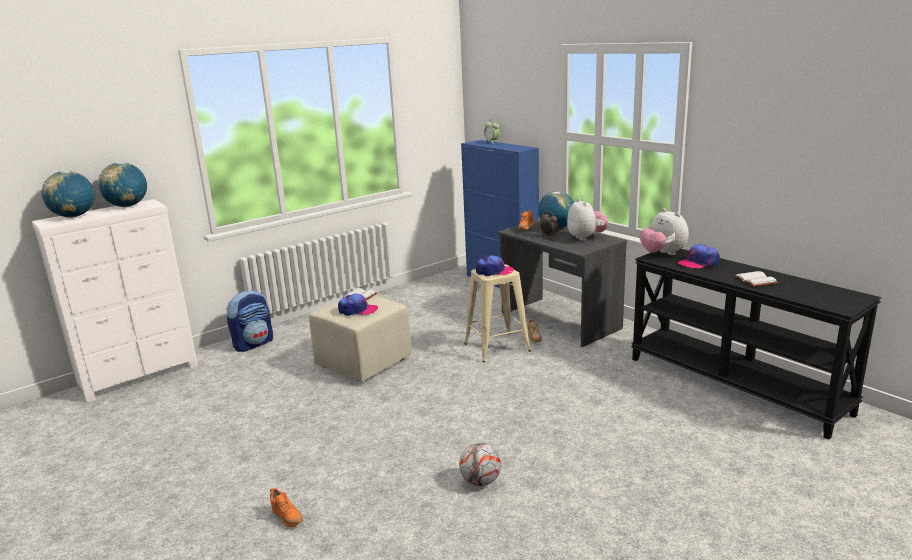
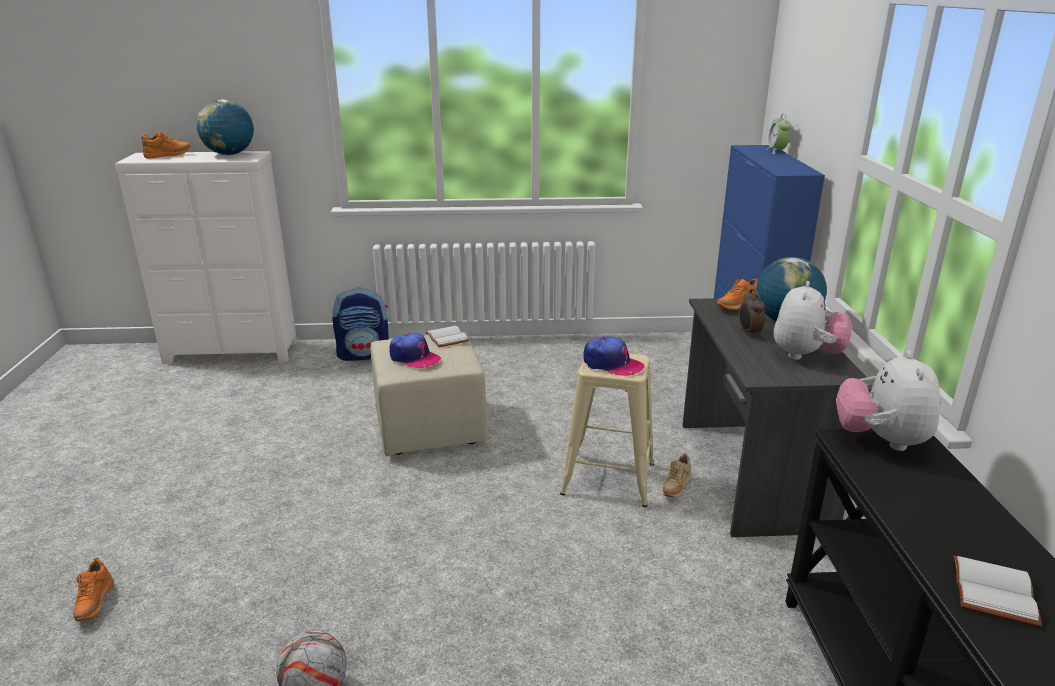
camera: 35 degrees right, 5 degrees up
(74, 216) = (168, 156): globe -> orange shoe
(698, 263) = (925, 490): cap -> none

